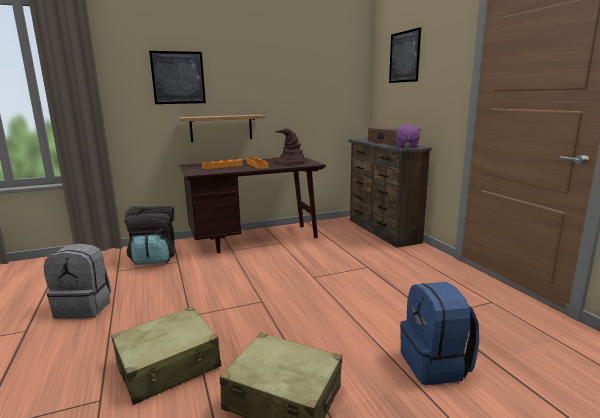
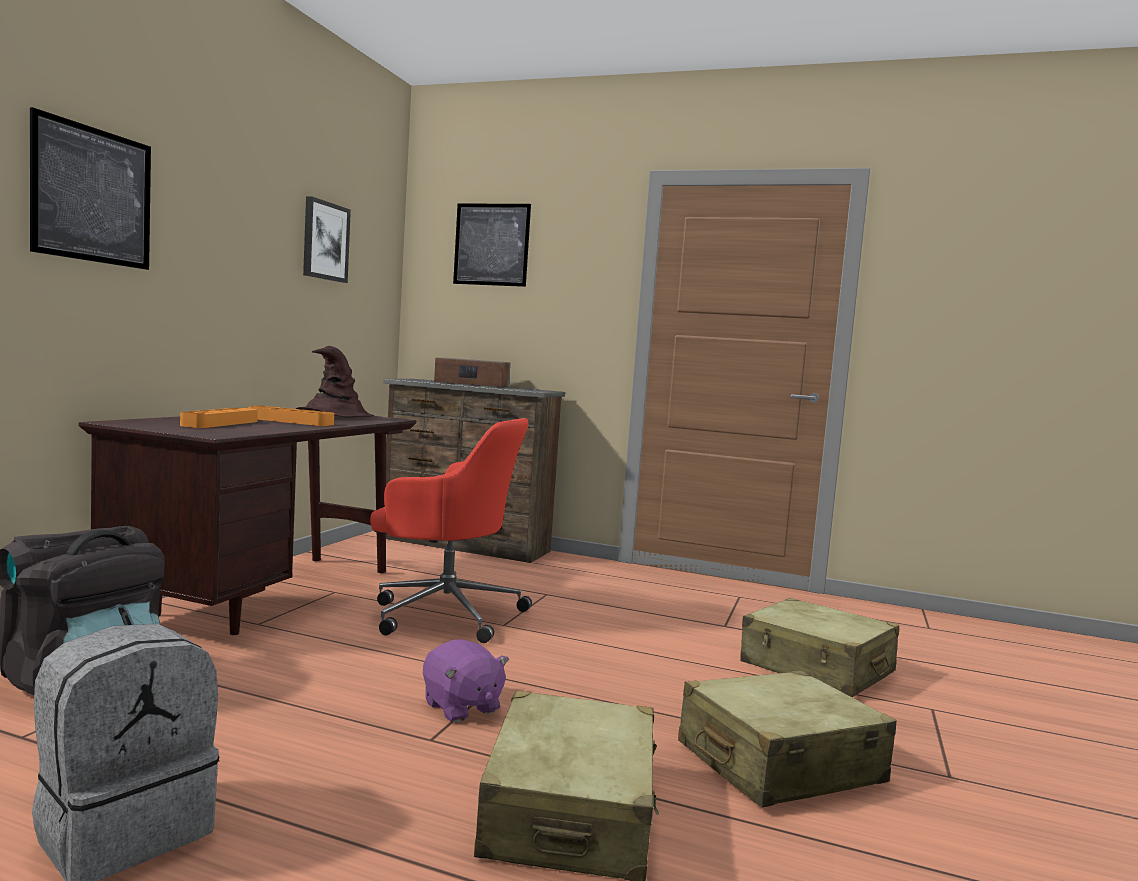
camera: 50 degrees left, 10 degrees down
(221, 128) = (174, 334): shelf -> none
(301, 264) = (444, 613): none -> red office chair
(309, 72) = (325, 241): none -> picture
(406, 146) = (531, 390): purple plush toy -> purple plush toy (461, 707)
(435, 365) = (816, 668): blue backpack -> beige suitcase

